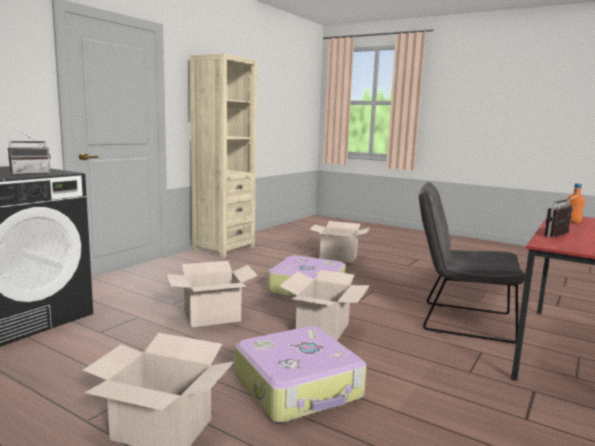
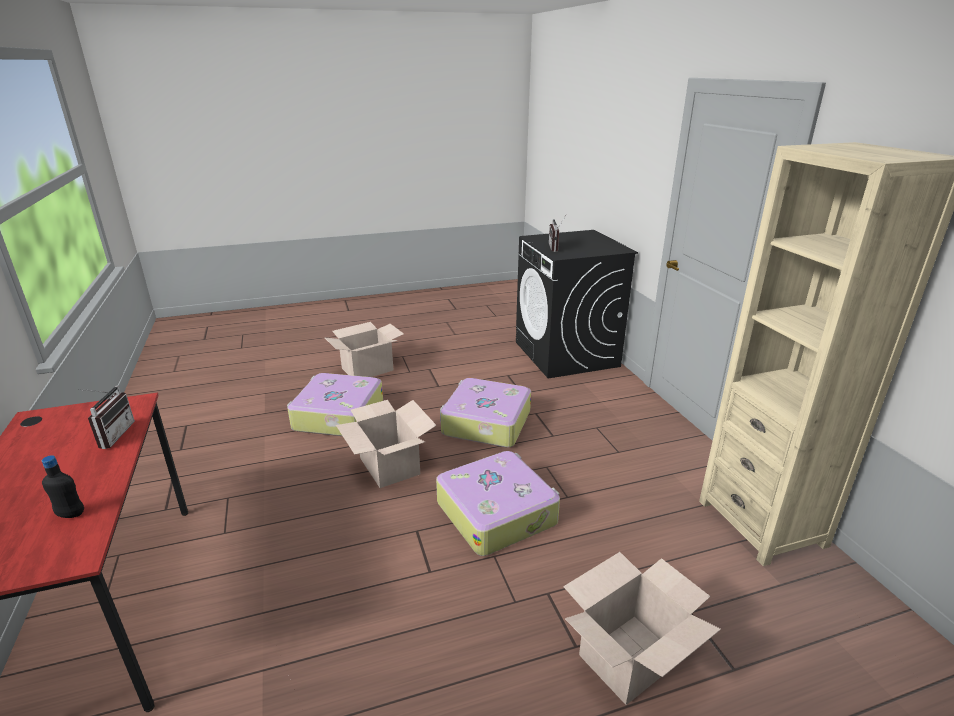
camera: 130 degrees right, 15 degrees up
(212, 316) = (485, 423): cardboard box -> suitcase
(459, 320) = (271, 579): grey chair -> none
(572, 222) = (71, 514): orange bottle -> black bottle

